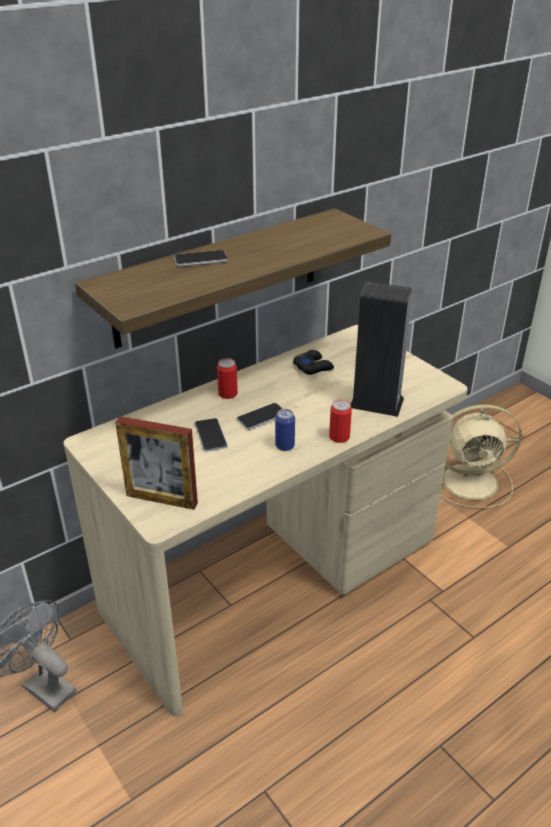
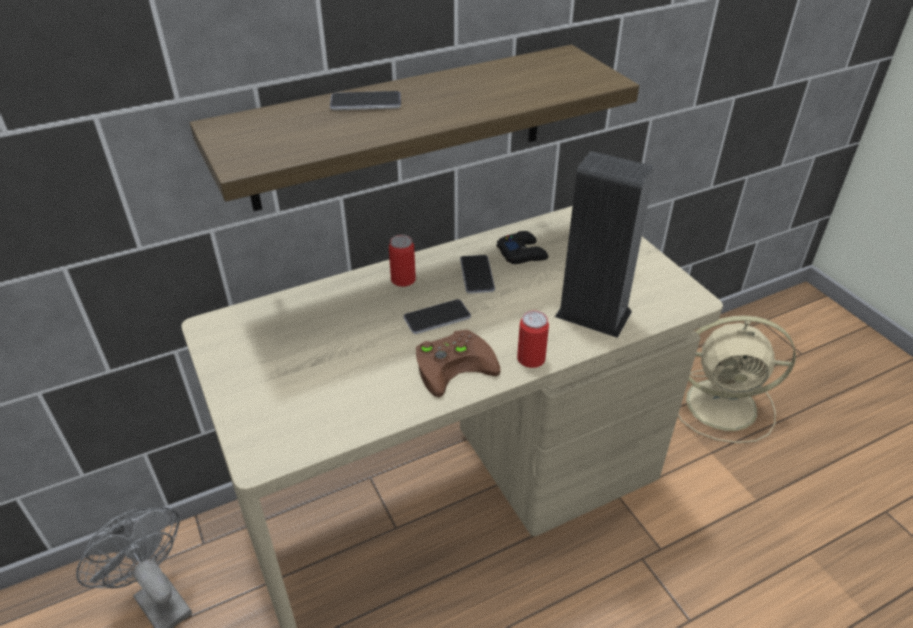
camera: 10 degrees right, 5 degrees up
(161, 499) = (273, 422): picture frame -> none
(210, 435) = (364, 336): phone -> phone (477, 275)
(284, 446) = (455, 363): can -> brown game controller

